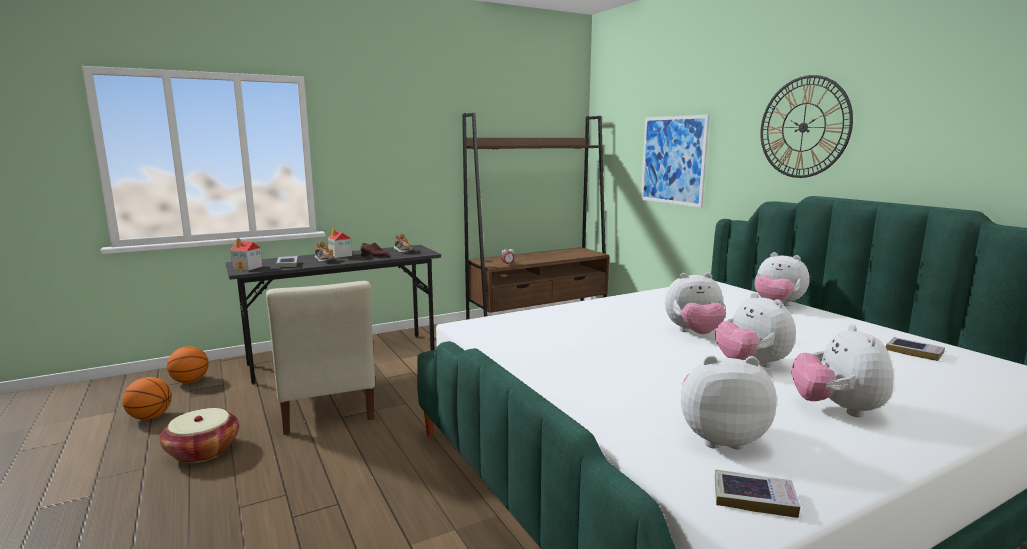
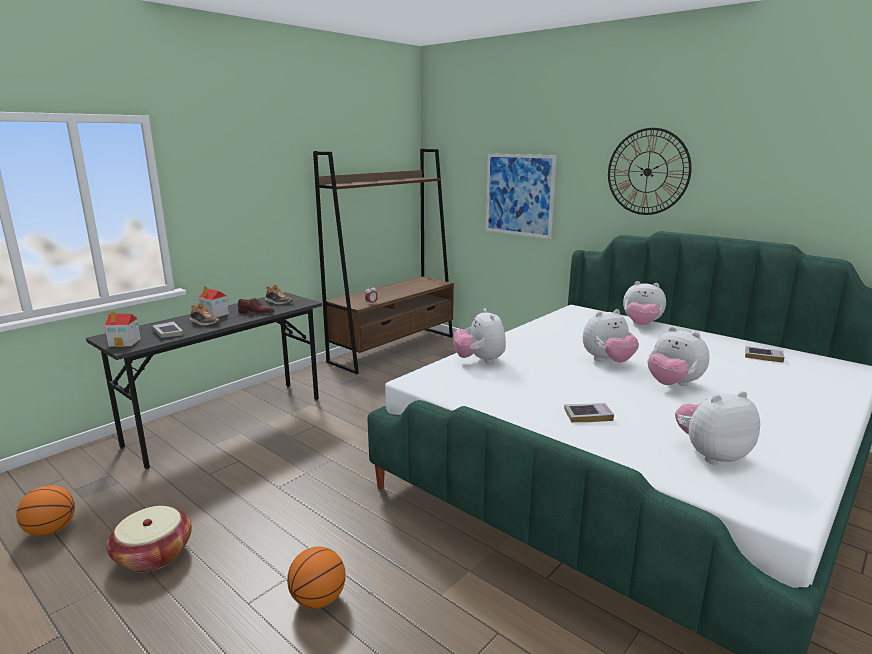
camera: 20 degrees left, 5 degrees up
(190, 381) = (64, 479): basketball -> basketball (318, 599)
(325, 407) = (252, 479): beige chair -> none
(754, 498) = (773, 498): book -> book (588, 416)
(837, 409) = (759, 415): plush toy -> plush toy (480, 361)

